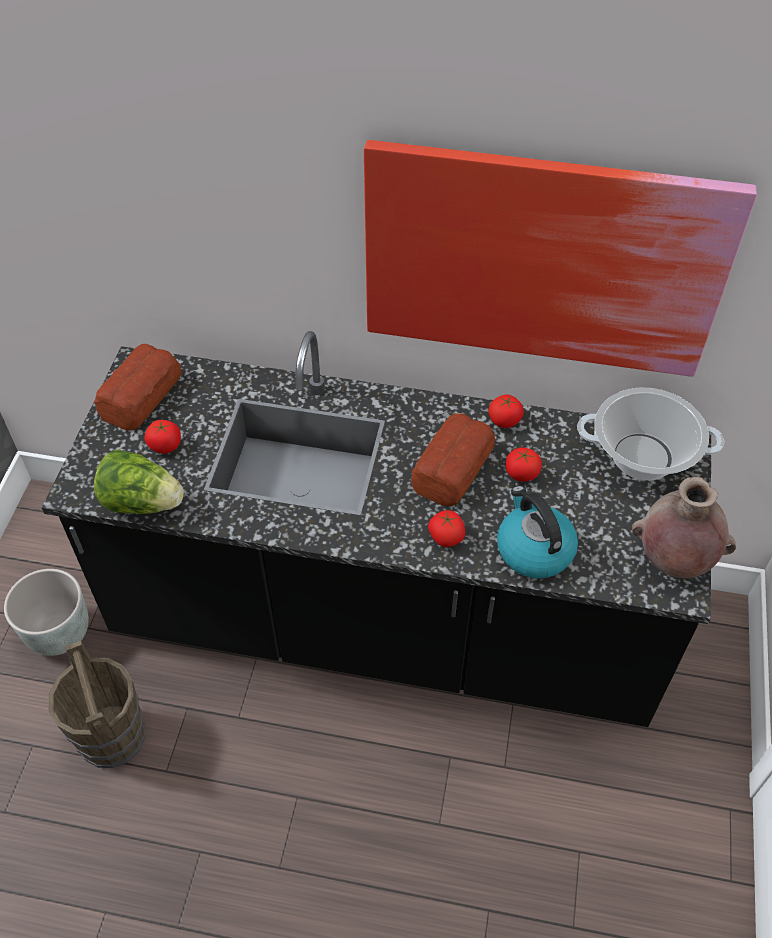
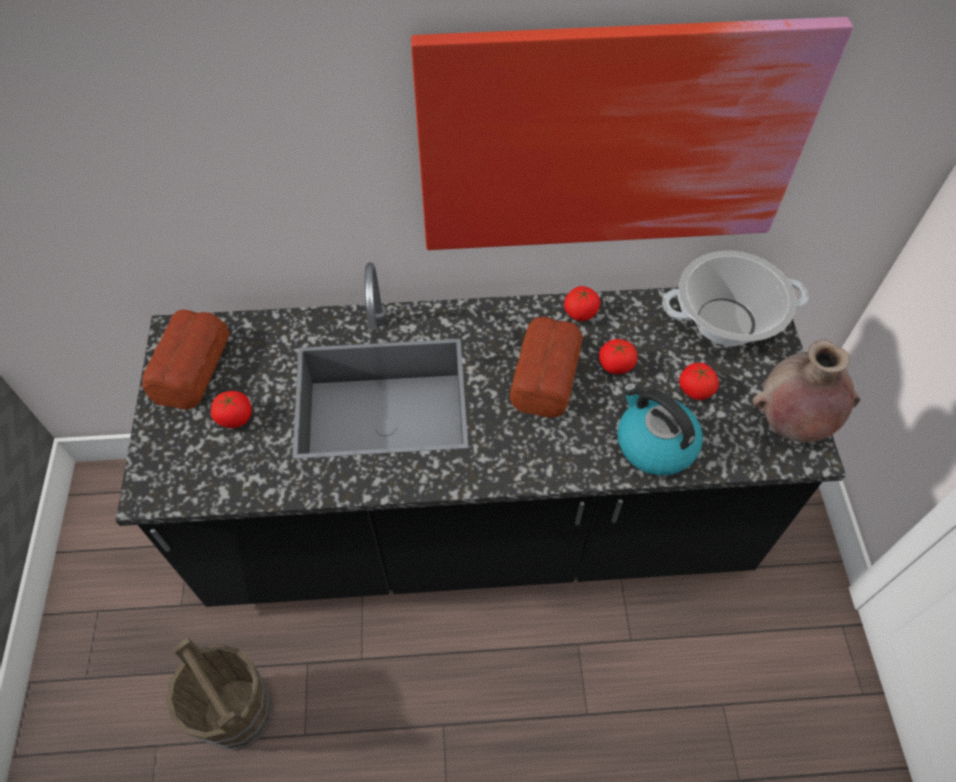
camera: 15 degrees left, 5 degrees up
(60, 634) = (153, 619): grey planter -> none
(142, 502) = (229, 488): lettuce -> none
(446, 537) = (563, 451): tomato -> tomato (695, 390)

